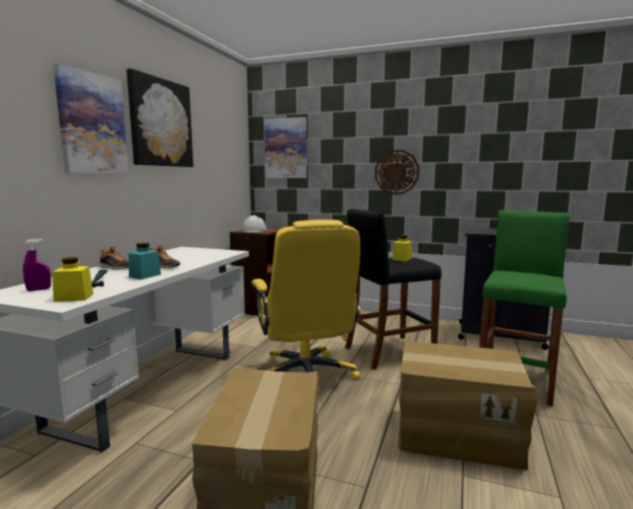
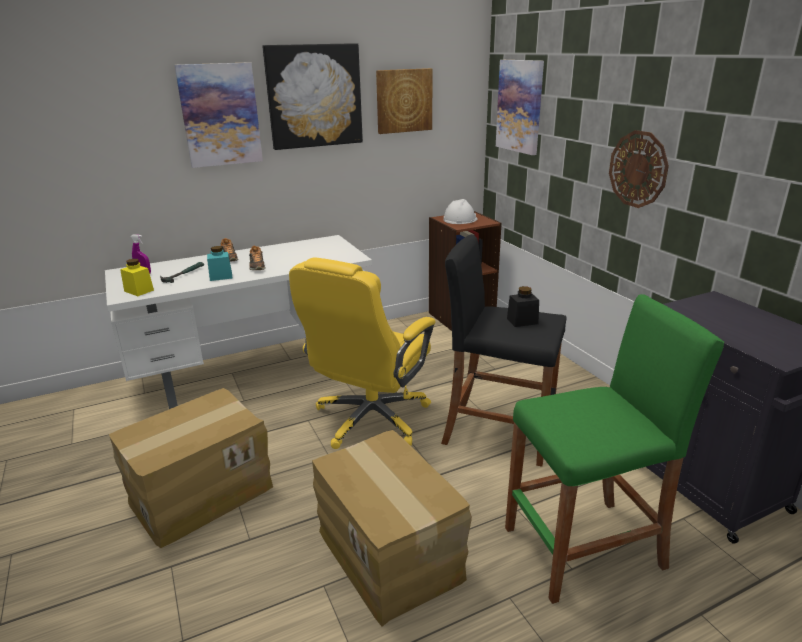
camera: 45 degrees right, 15 degrees up
(211, 139) = (404, 100): none -> picture
(402, 259) = (522, 321): yellow jar -> black jar

